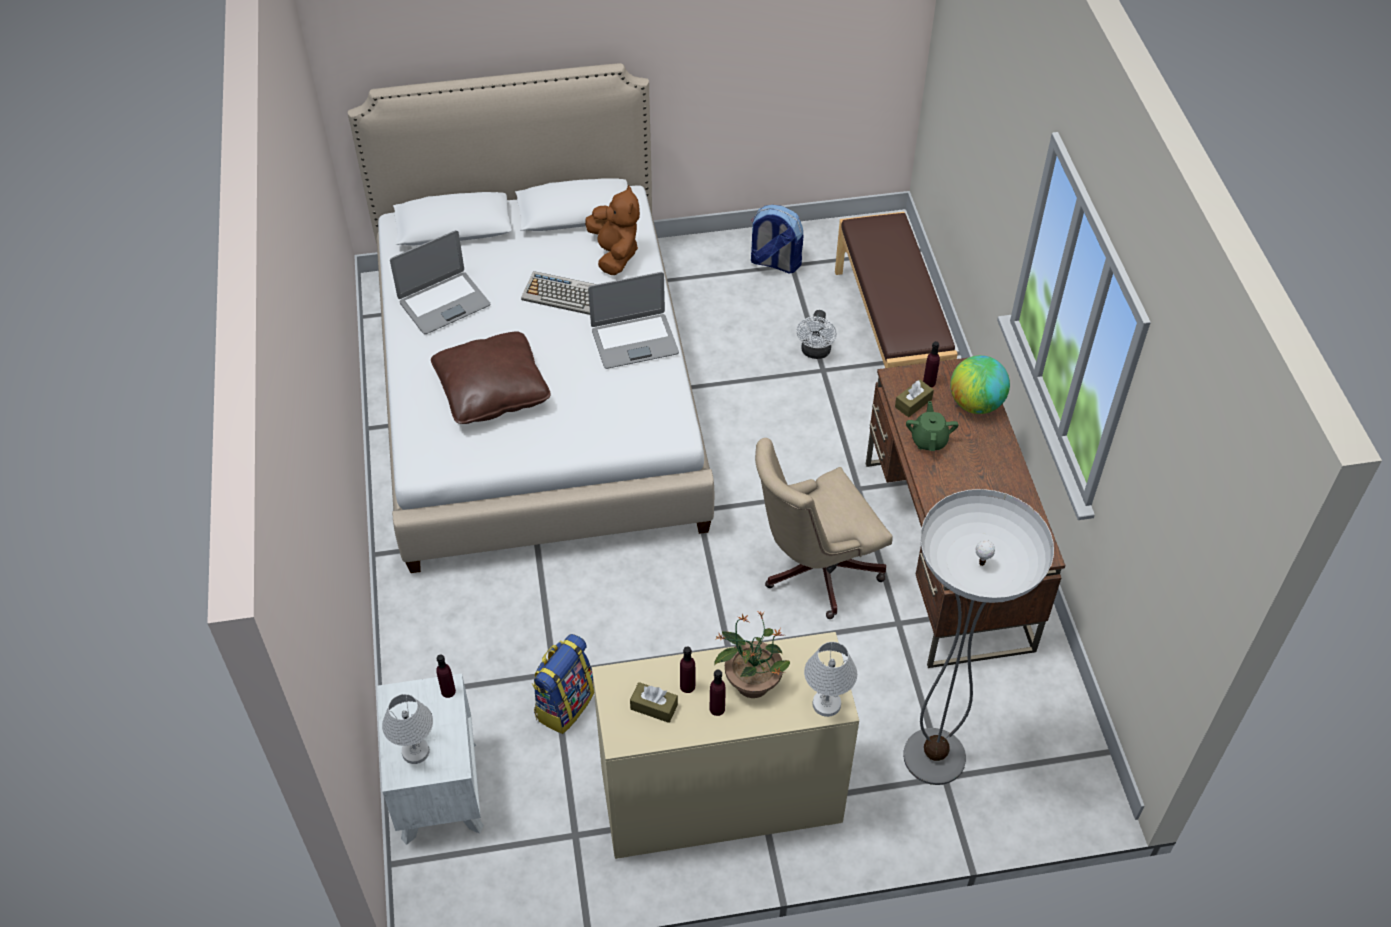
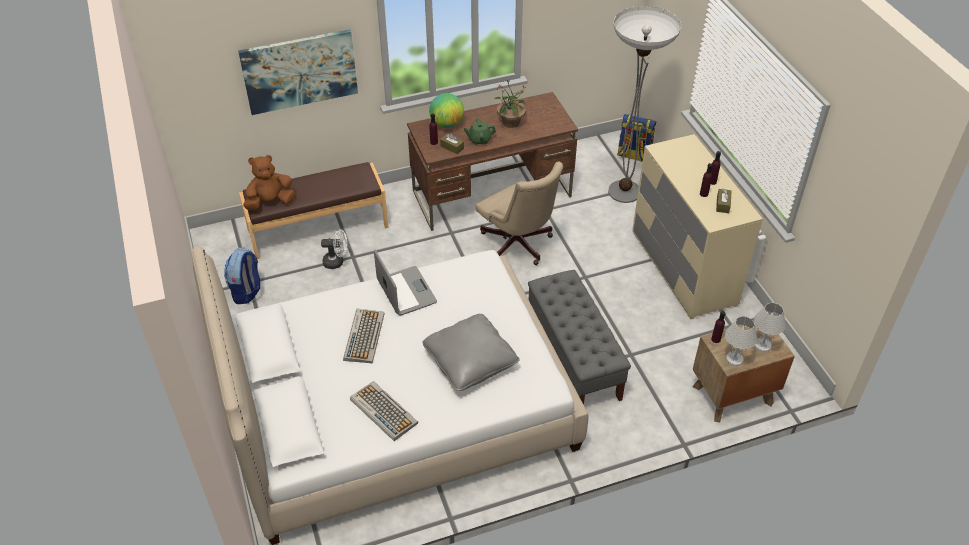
camera: 100 degrees left, 5 degrees down
(439, 790) = (732, 395): white nightstand -> brown nightstand
(444, 303) = (383, 411): laptop -> keyboard
(492, 391) = (470, 361): brown pillow -> grey pillow
(564, 704) = (650, 345): backpack -> backpack (633, 155)
(568, 598) = (573, 357): none -> grey bench
(615, 254) = (315, 316): brown plush toy -> brown plush toy (270, 202)
(752, 682) = (690, 171): potted plant -> potted plant (510, 122)
(826, 703) = (690, 145): white table lamp -> white table lamp (734, 360)
(988, 159) = (299, 71): none -> picture

